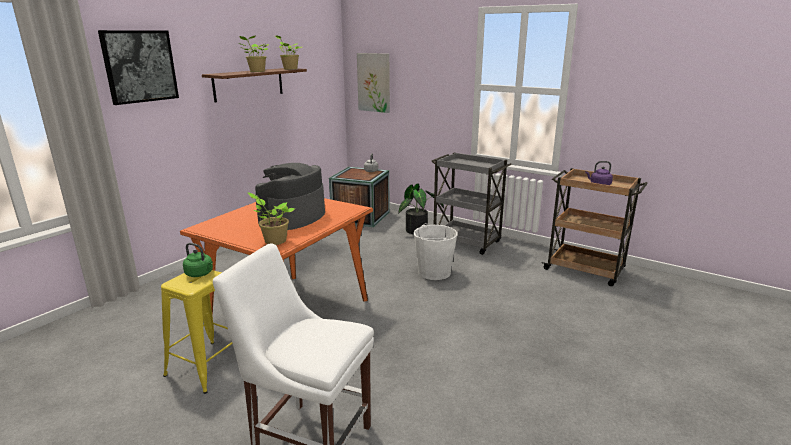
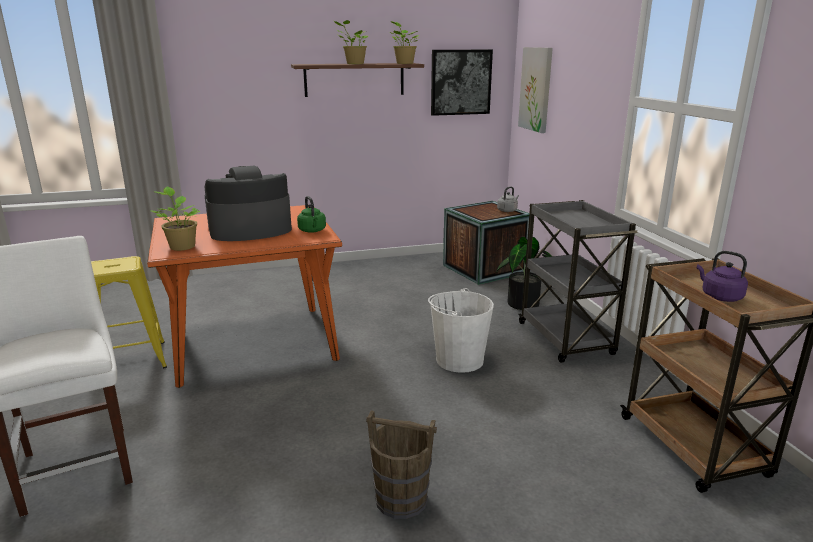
camera: 40 degrees right, 0 degrees up
(140, 66) = (218, 51): picture -> picture (460, 82)
(200, 274) = (124, 262): green kettle -> green kettle (312, 231)
(520, 349) = (400, 499): none -> brown bucket

